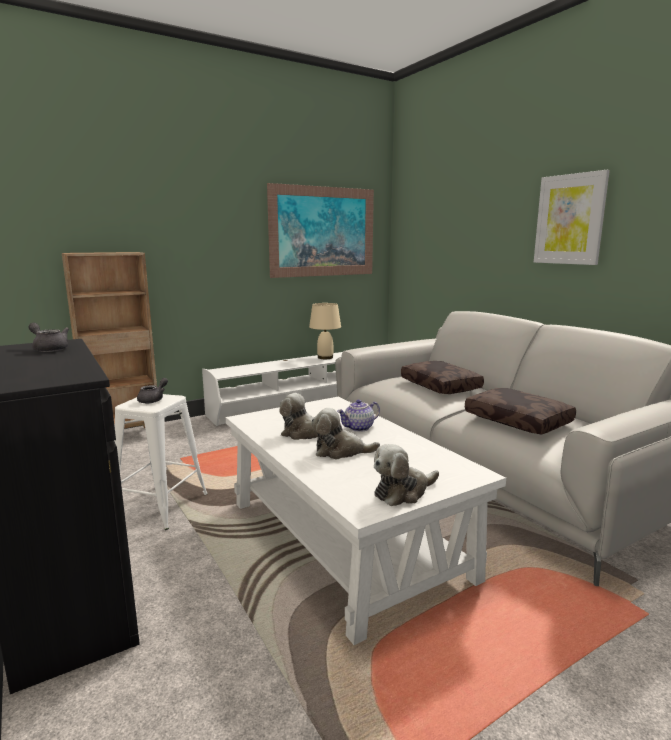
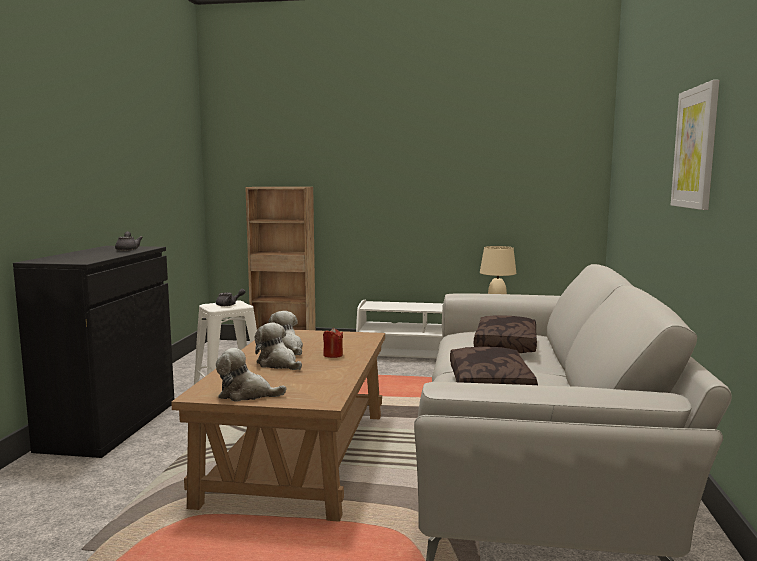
camera: 40 degrees right, 5 degrees down
(323, 232) = (510, 167): picture -> none
(346, 539) = (300, 456): white coffee table -> brown coffee table
(359, 428) = (333, 355): teapot -> red candle

